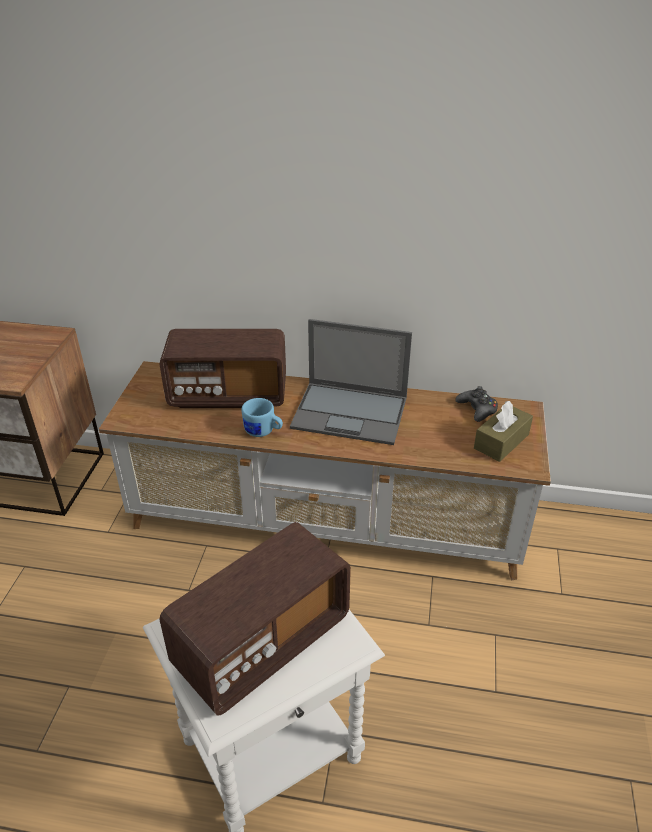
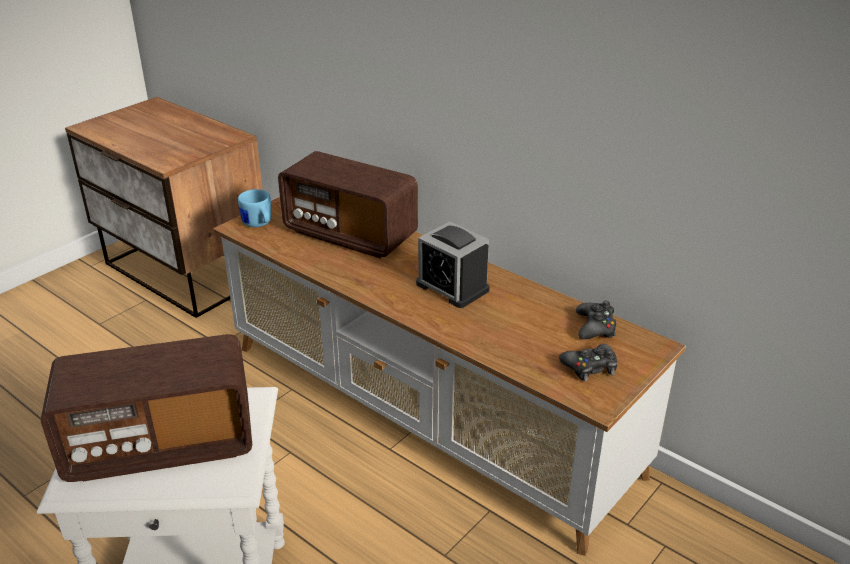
camera: 30 degrees right, 5 degrees down
(263, 432) = (349, 276): blue mug -> blue mug (258, 224)
(351, 413) = (452, 287): laptop -> alarm clock
(501, 441) = (590, 367): brown tissue box -> black game controller

